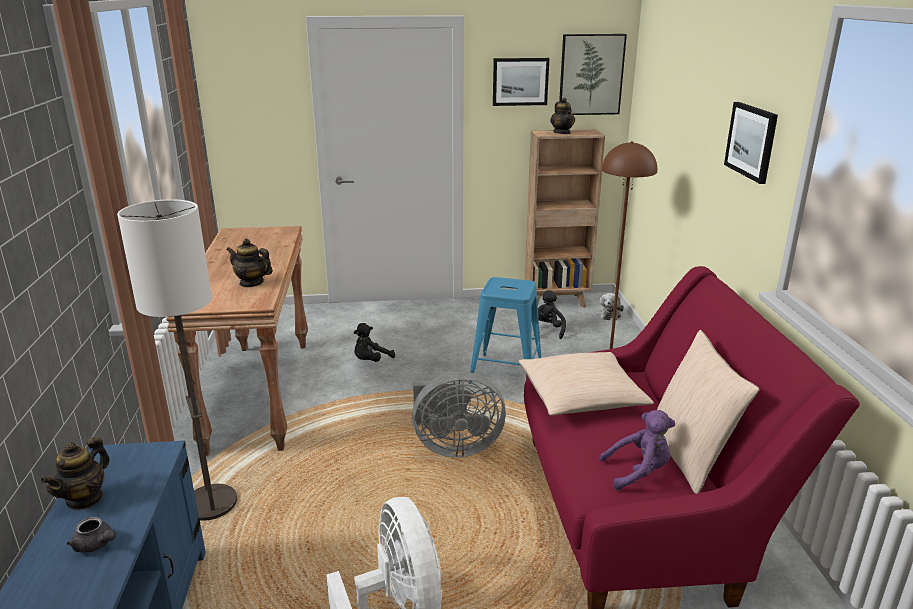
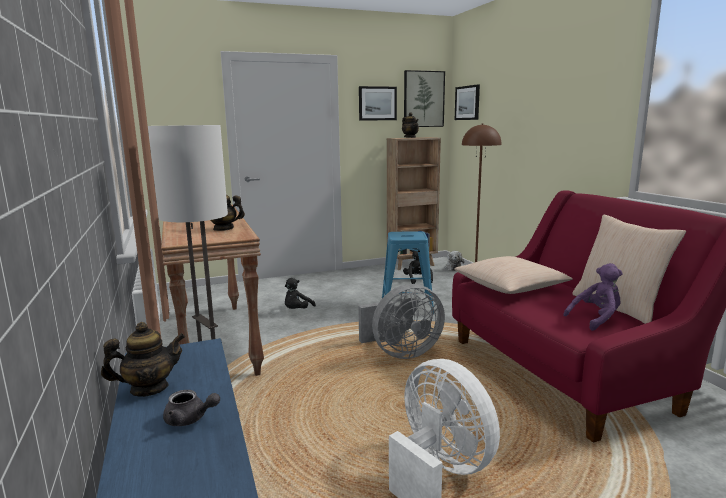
camera: 15 degrees left, 10 degrees down
(85, 499) = (149, 388): teapot -> teapot turned 120 degrees counterclockwise
(751, 141) = (583, 102): picture -> picture (467, 103)

